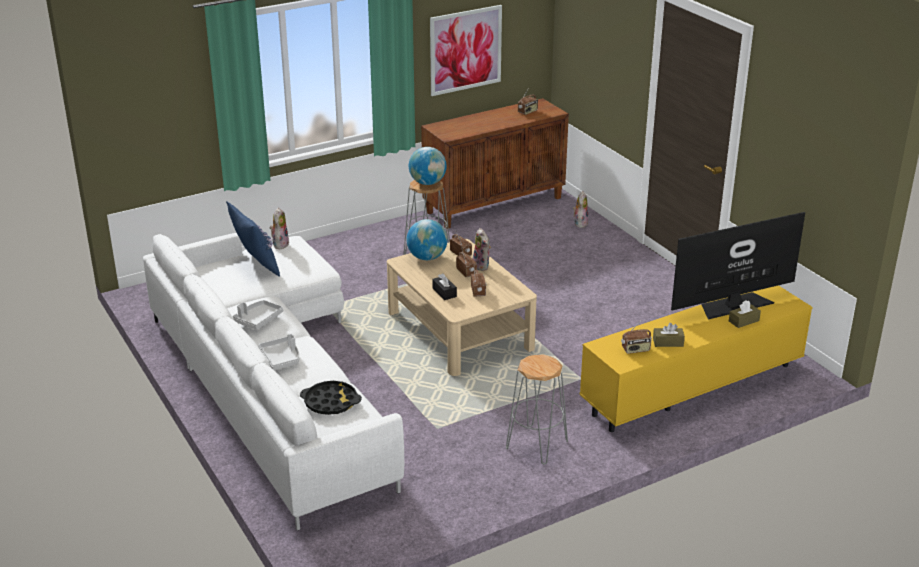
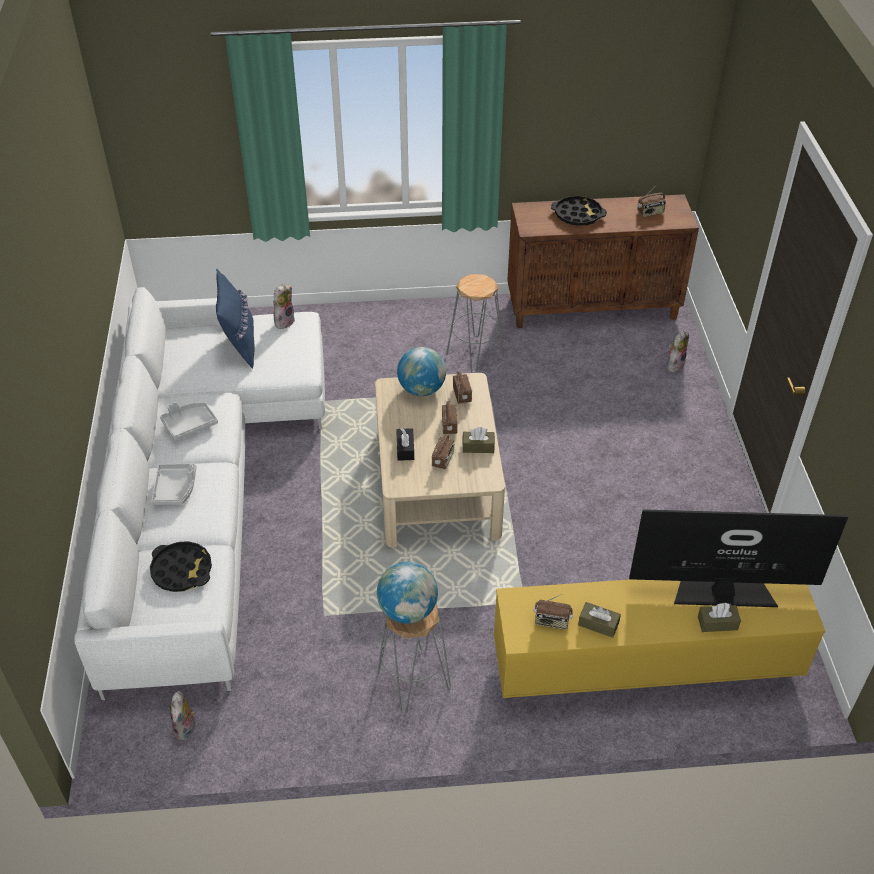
camera: 25 degrees right, 15 degrees up
(427, 183) = (479, 284): globe -> globe (408, 610)
(465, 50) = (581, 124): picture -> none
(477, 122) = (578, 215): none -> black tray
(482, 266) = (473, 422): plush toy -> plush toy (186, 729)
(498, 278) = (478, 447): none -> brown tissue box

